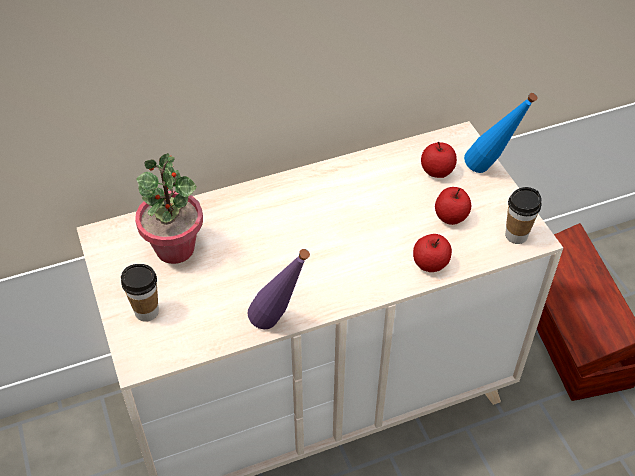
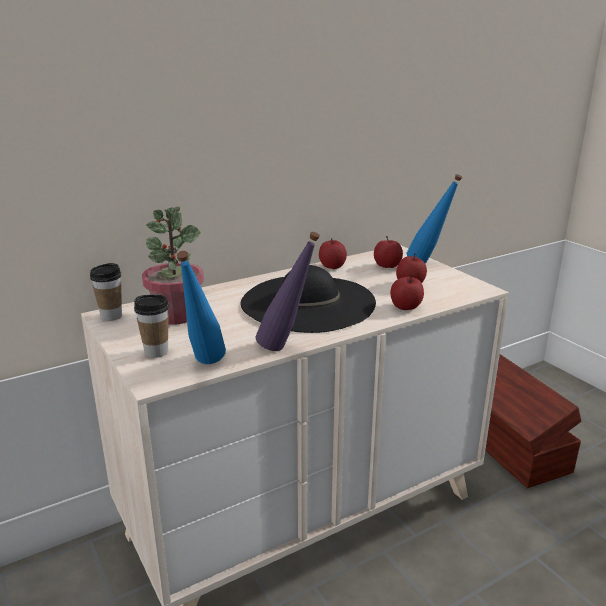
camera: 10 degrees left, 25 degrees down
(190, 343) = (204, 366): none -> blue bottle
(322, 240) = (308, 302): none -> black hat
(370, 165) = (332, 266): none -> apple
(516, 235) = (467, 289): cup -> cup (111, 316)

